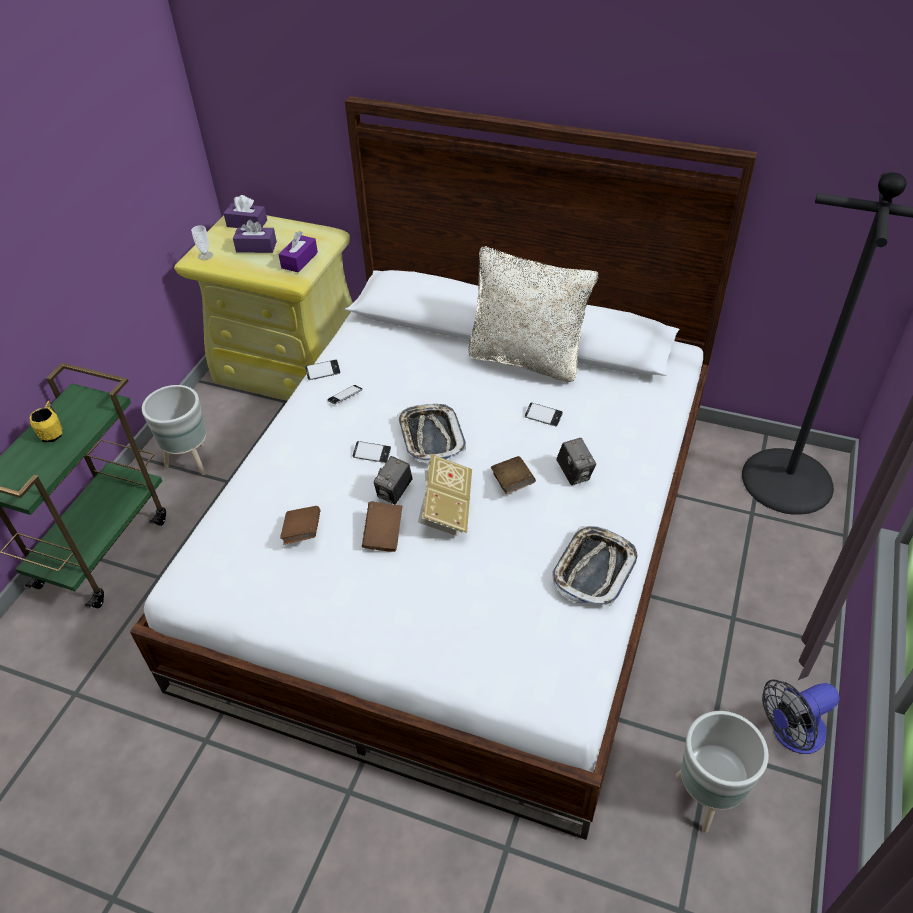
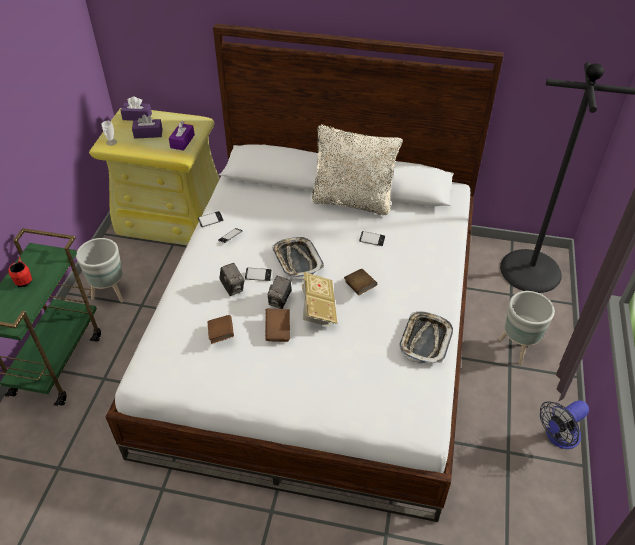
camera: 10 degrees left, 0 degrees up
(53, 432) = (24, 279): yellow mug -> red mug
(574, 473) = (400, 277): camera -> camera (232, 288)
(707, 798) = (511, 485): grey planter -> grey planter (518, 348)

